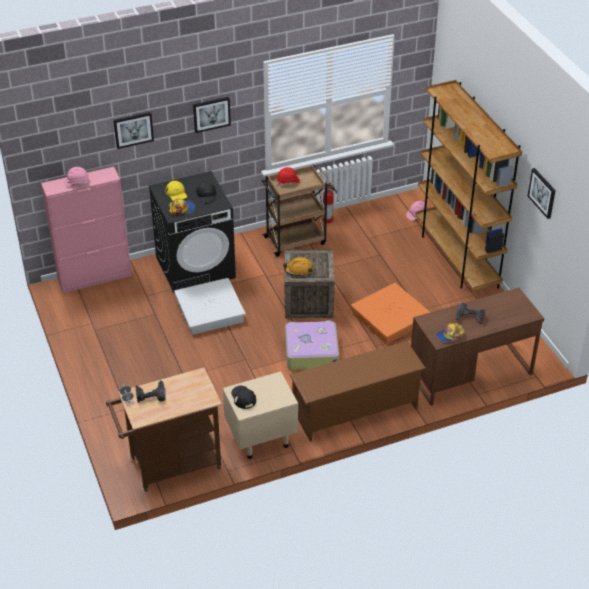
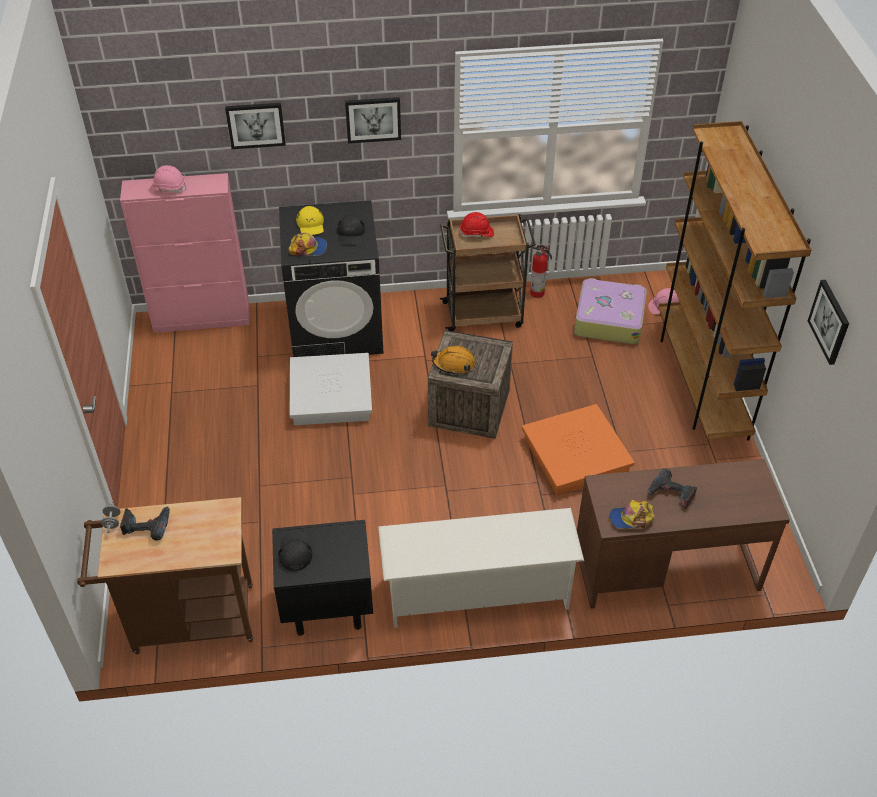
camera: 15 degrees right, 5 degrees up
(260, 439) = (326, 606): beige nightstand -> black nightstand
(311, 351) = (446, 484): suitcase -> suitcase (608, 319)
(355, 411) = (477, 592): brown shoe rack -> white shoe rack

